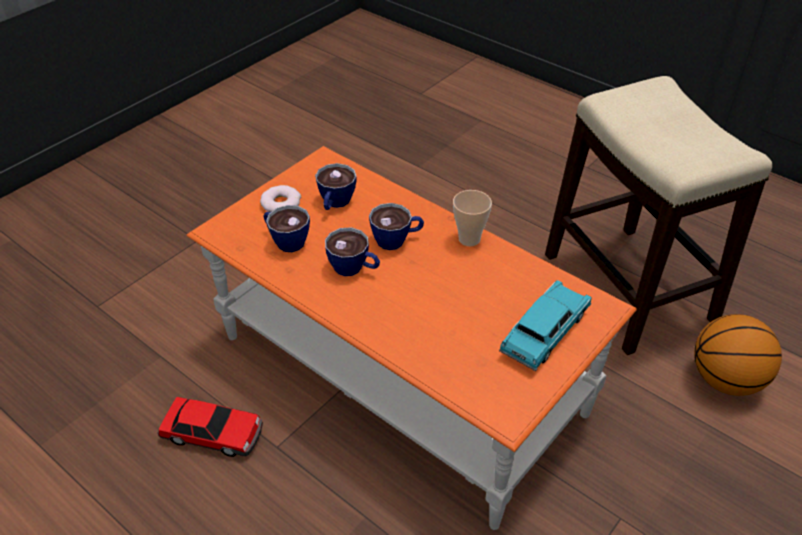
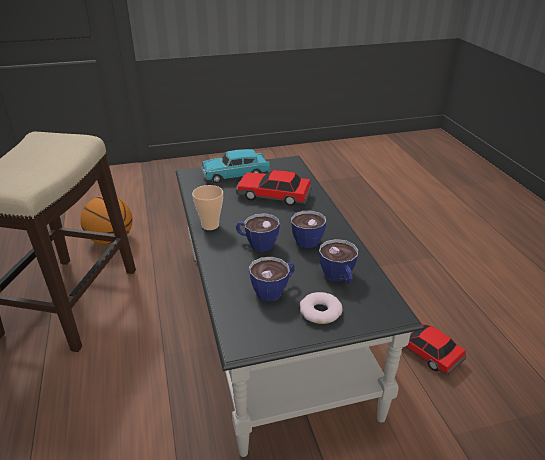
camera: 145 degrees left, 10 degrees down
(400, 374) = (272, 324): orange coffee table -> black coffee table
(452, 319) = (273, 195): none -> toy car

